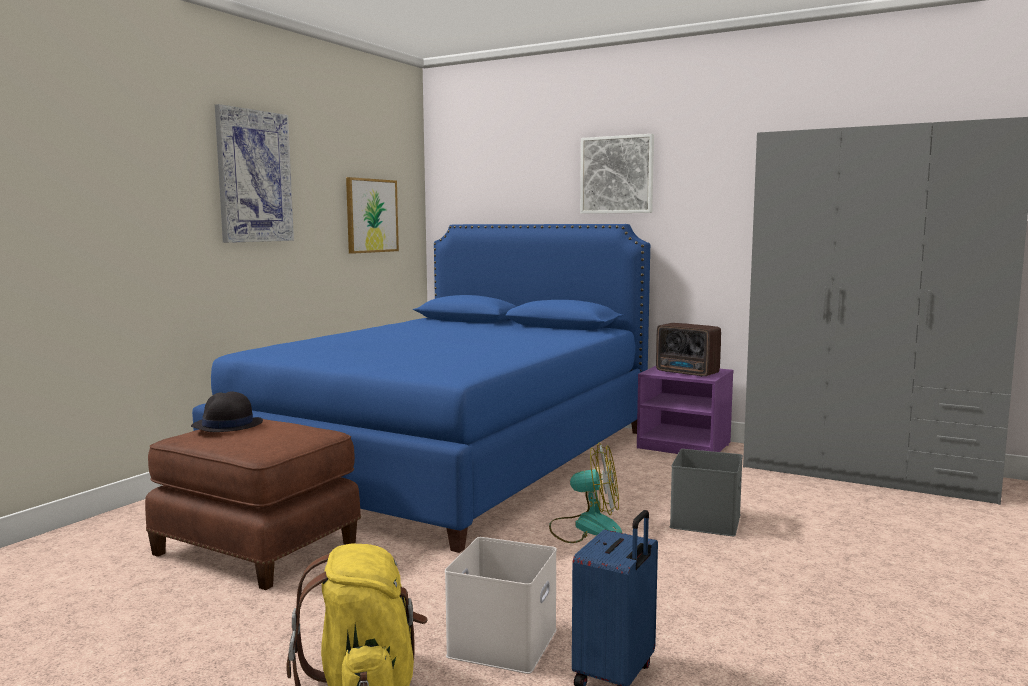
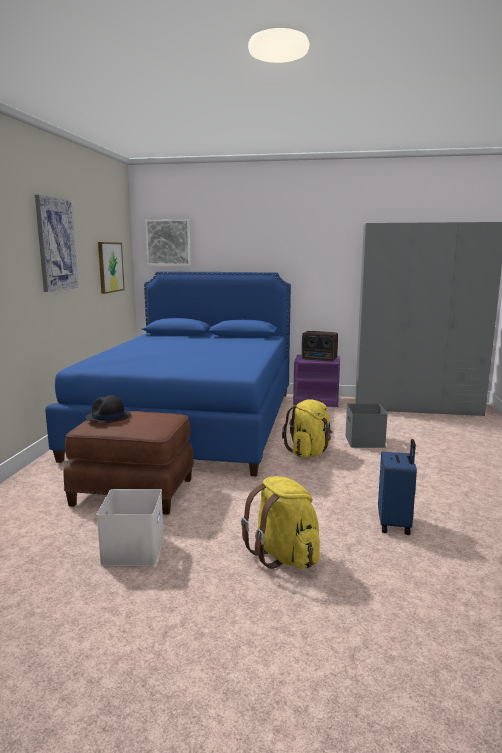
camera: 20 degrees left, 5 degrees up
(501, 641) = (326, 518): white storage box -> white storage box (132, 549)
(586, 527) = (309, 453): fan -> yellow backpack
(617, 175) = (268, 242): picture -> picture (168, 242)

